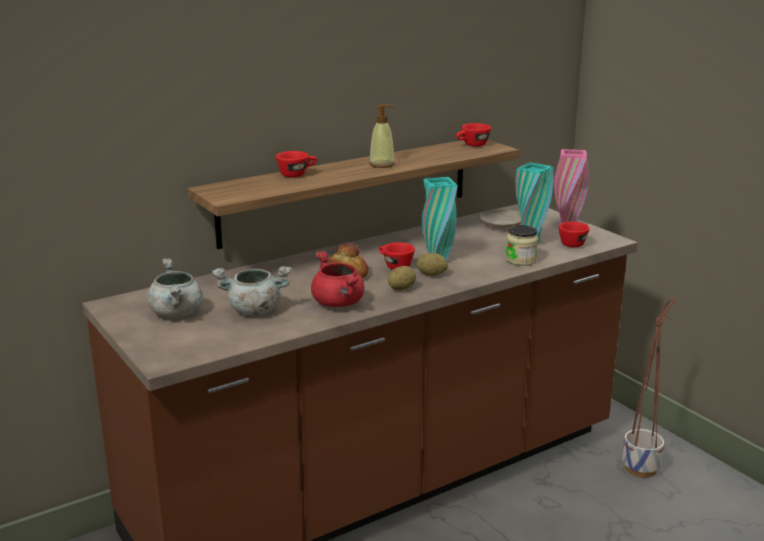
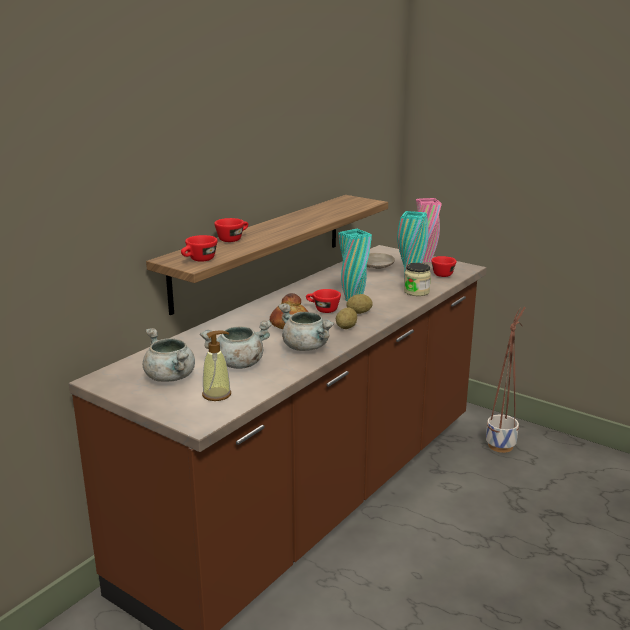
camera: 20 degrees left, 0 degrees up
(339, 304) = (307, 347): red cooking pot -> grey cooking pot
(382, 164) = (295, 224): soap dispenser -> soap dispenser (217, 394)
(472, 145) = (348, 201): red cup -> red cup (199, 260)

